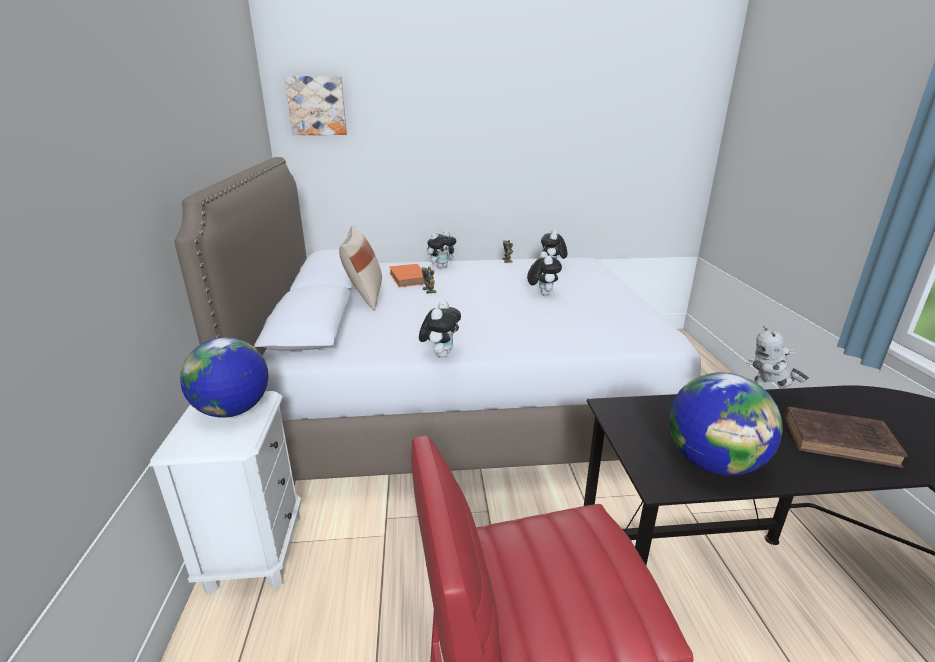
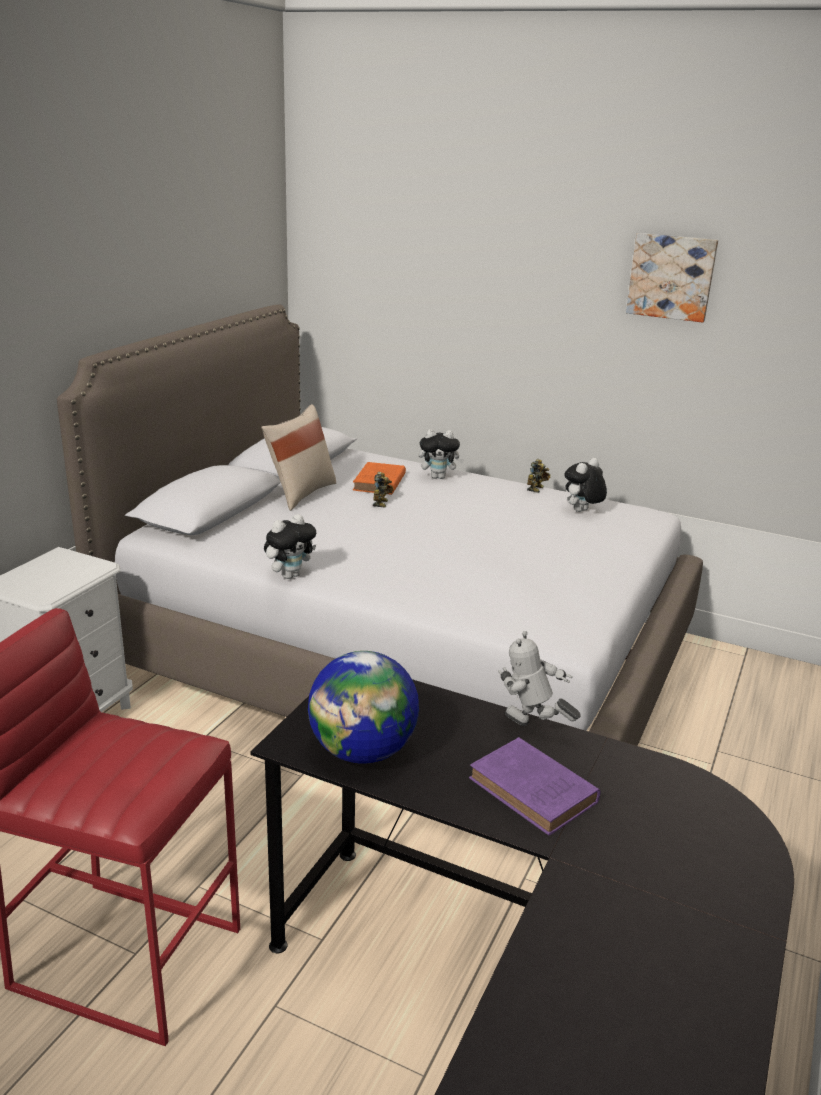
camera: 30 degrees right, 0 degrees up
(233, 410) = (67, 569): globe -> none
(317, 106) = (340, 246): picture -> picture (671, 277)
(542, 294) = (507, 543): plush toy -> none
(842, 441) = (535, 792): brown book -> purple book

